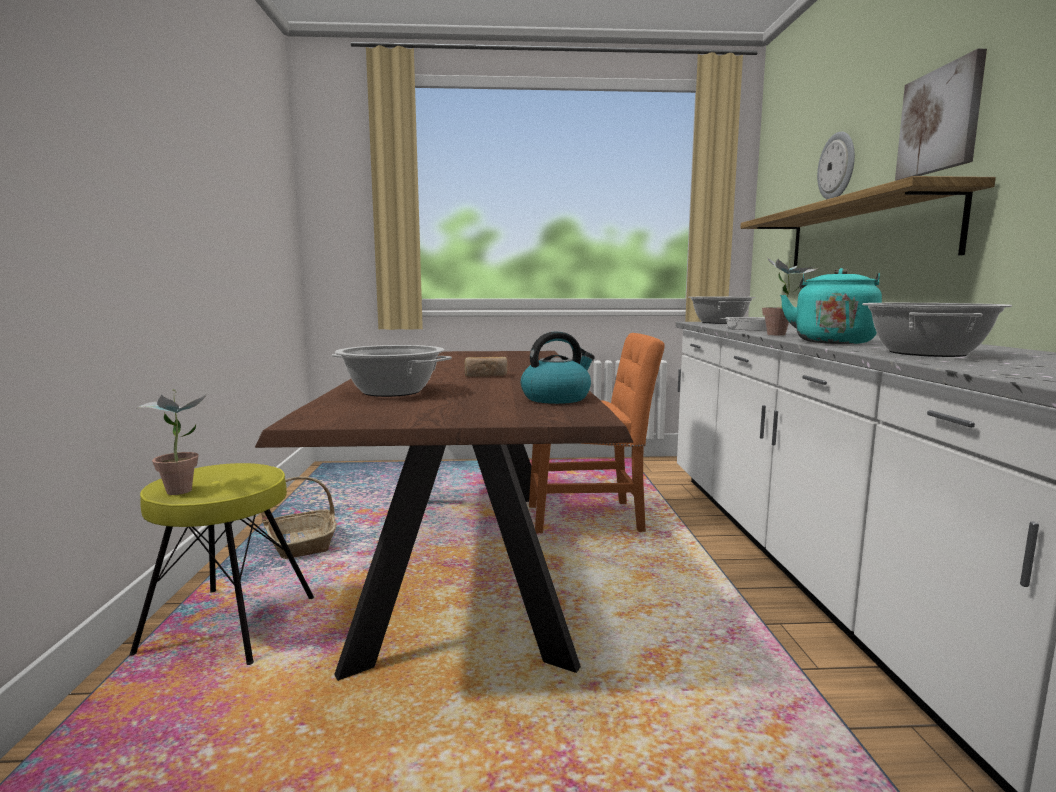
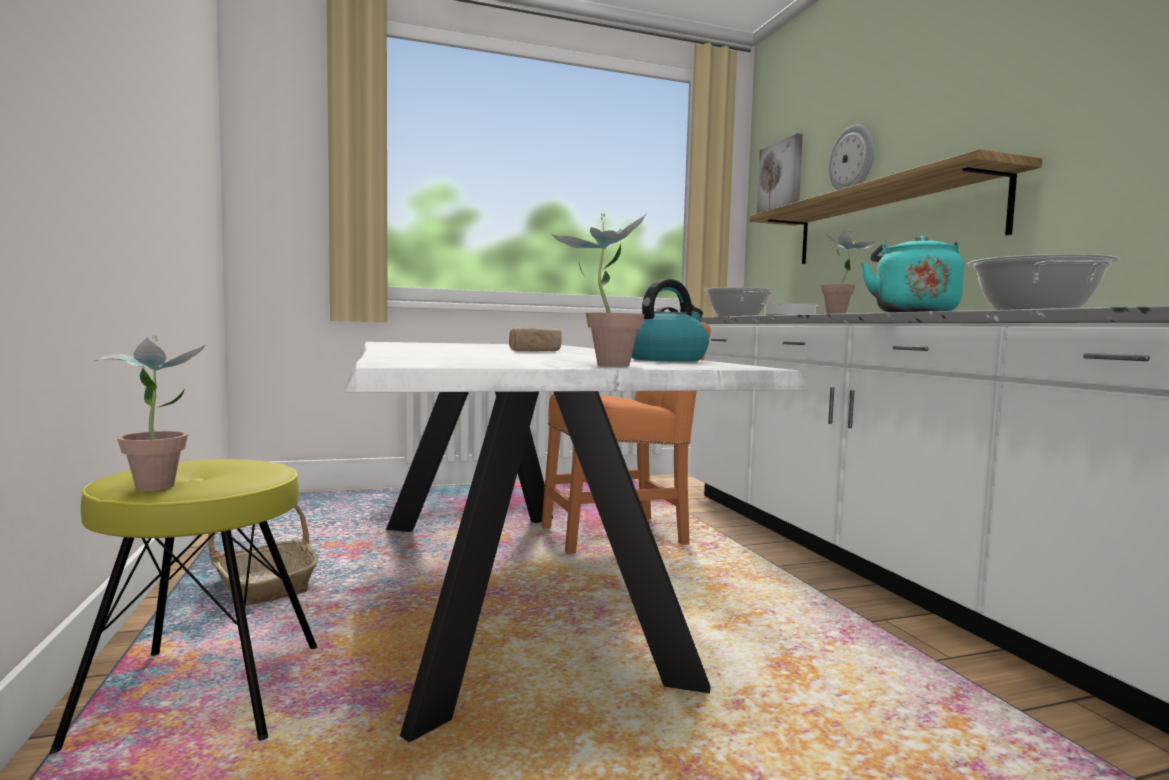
camera: 15 degrees left, 5 degrees down
(392, 391) = (453, 355): cooking pot -> none
(463, 417) = (600, 365): none -> potted plant
(469, 561) = (503, 588): brown dining table -> white dining table
(940, 120) = (975, 109): picture -> picture (781, 175)

